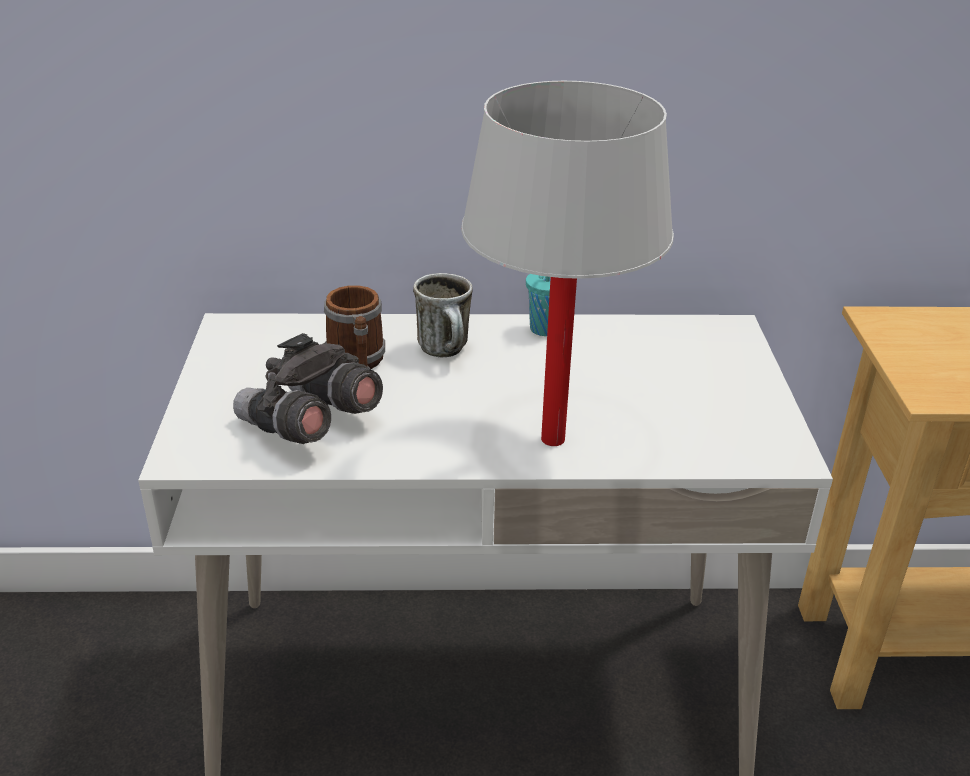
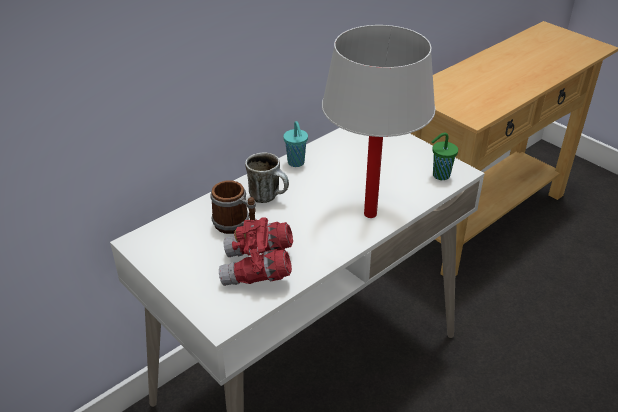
camera: 40 degrees left, 5 degrees up
(309, 425) = (258, 269): grey binoculars -> red binoculars
(743, 444) = (440, 175): none -> green cup

